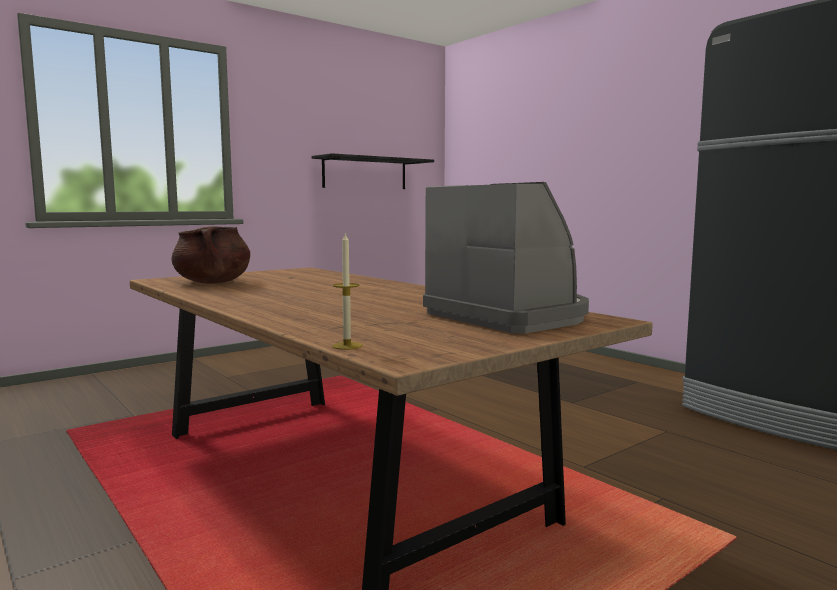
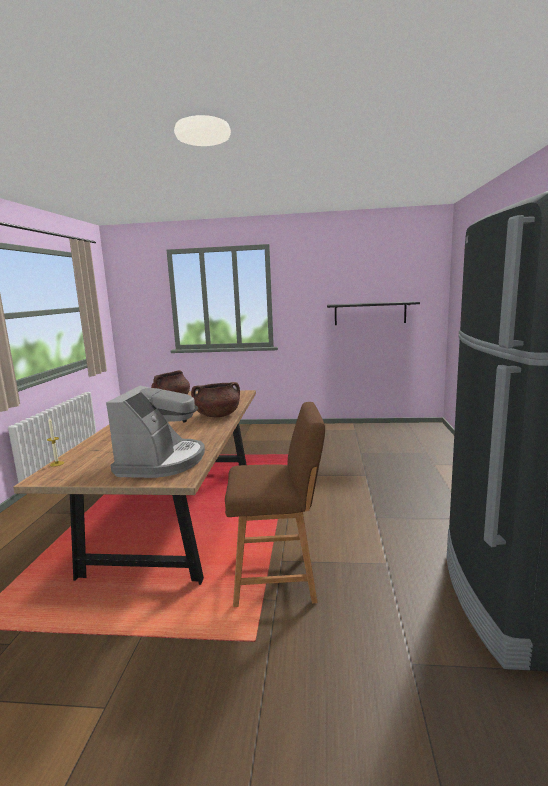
camera: 45 degrees right, 5 degrees up
(372, 284) = (217, 415): none -> brown cooking pot
(619, 480) = (279, 578): none -> brown stool

